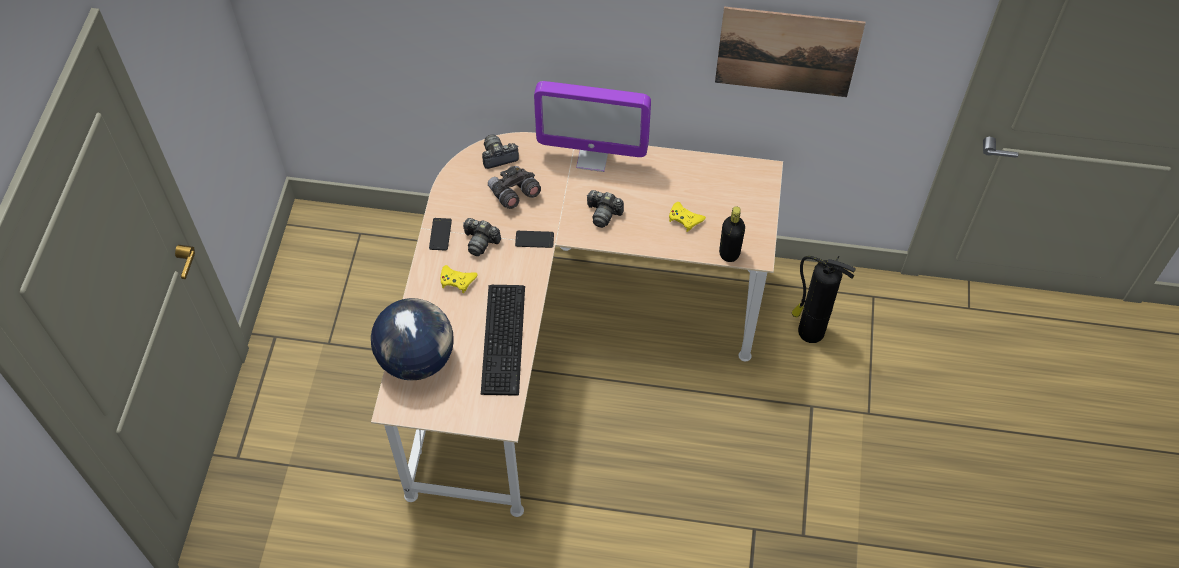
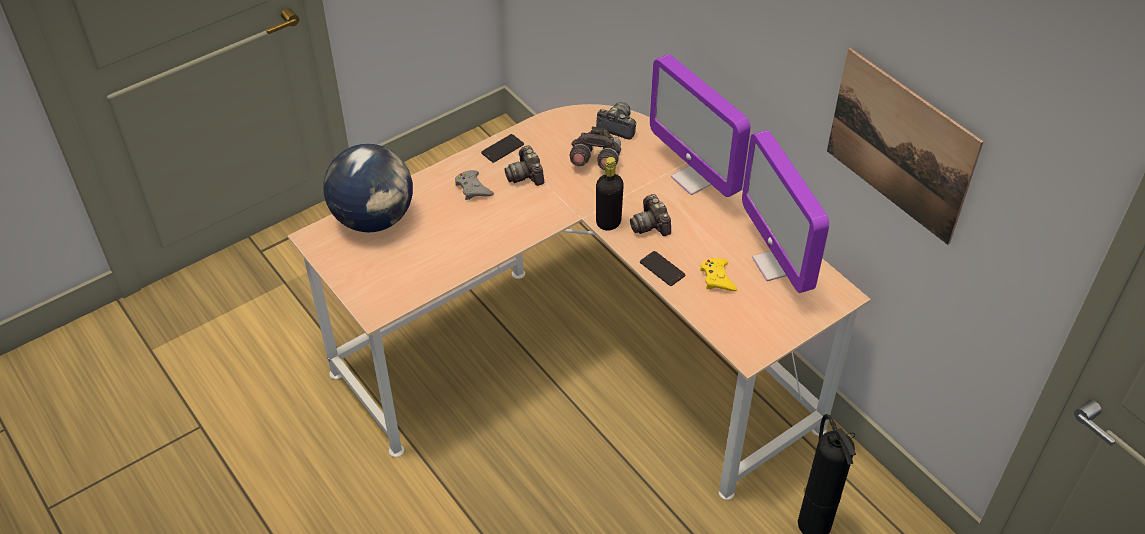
camera: 45 degrees right, 10 degrees down
(457, 280) = (473, 188): yellow game controller -> grey game controller
(505, 338) = (455, 254): keyboard -> none
(534, 239) = (569, 203): phone -> phone (662, 269)
(708, 180) = (776, 264): none -> monitor
(729, 253) = (723, 333): black bottle -> black bottle (608, 222)

